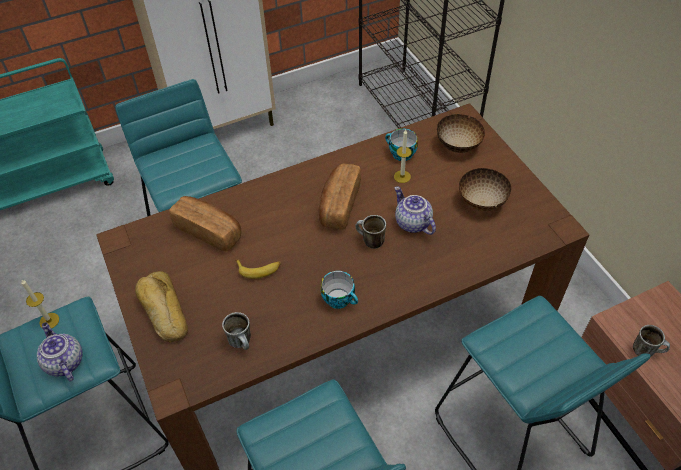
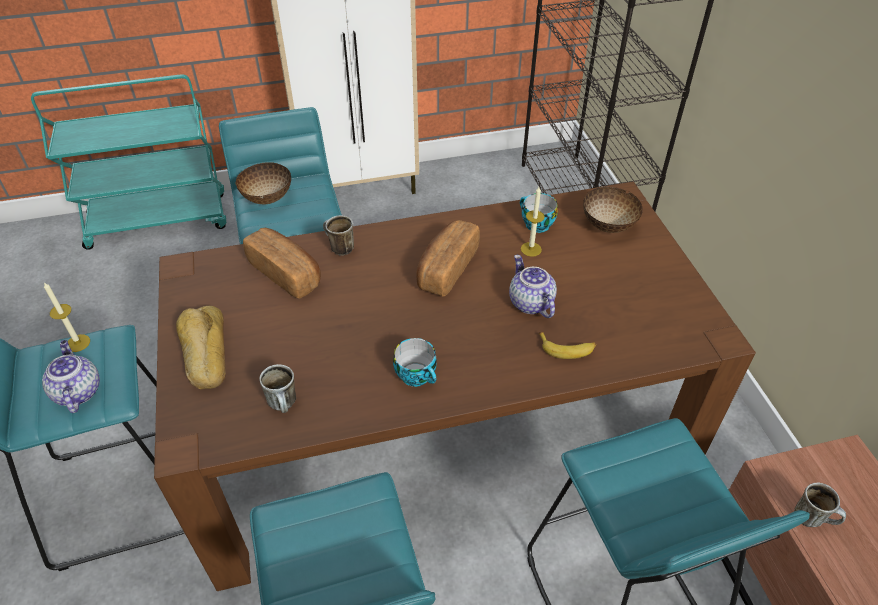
camera: 10 degrees right, 5 degrees down
(259, 269) = (330, 325): banana -> banana (567, 348)
(369, 241) = (472, 315): mug -> mug (338, 248)
(481, 202) = (622, 292): bowl -> bowl (267, 198)

